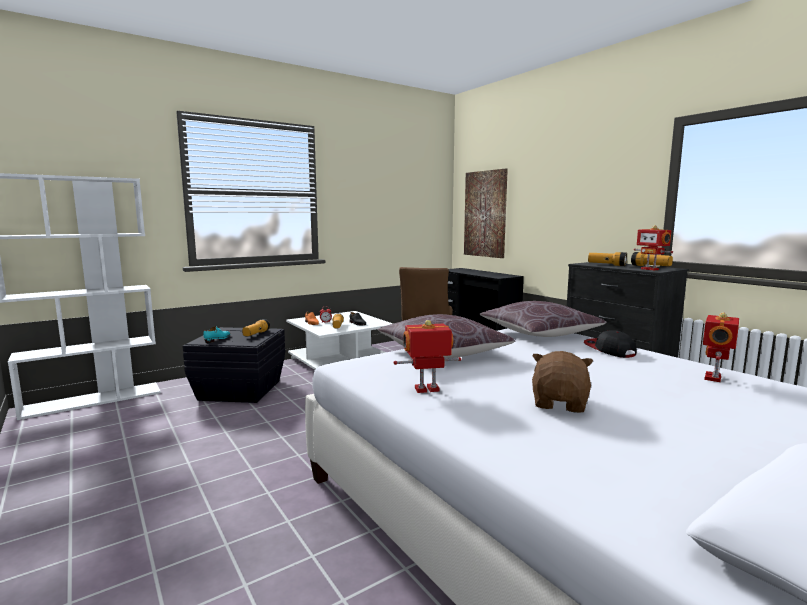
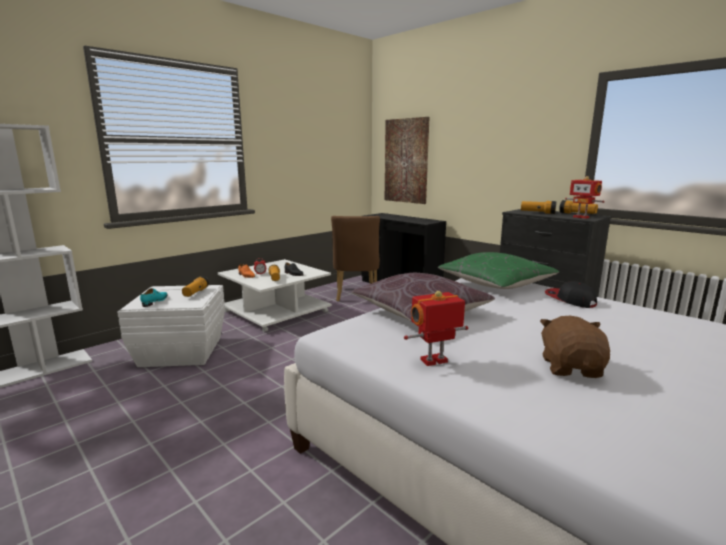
camera: 10 degrees left, 5 degrees up
(239, 390) = (181, 351): black storage box -> white storage box
(539, 333) = (496, 284): brown pillow -> green pillow
(714, 378) = (679, 326): toy robot -> none

